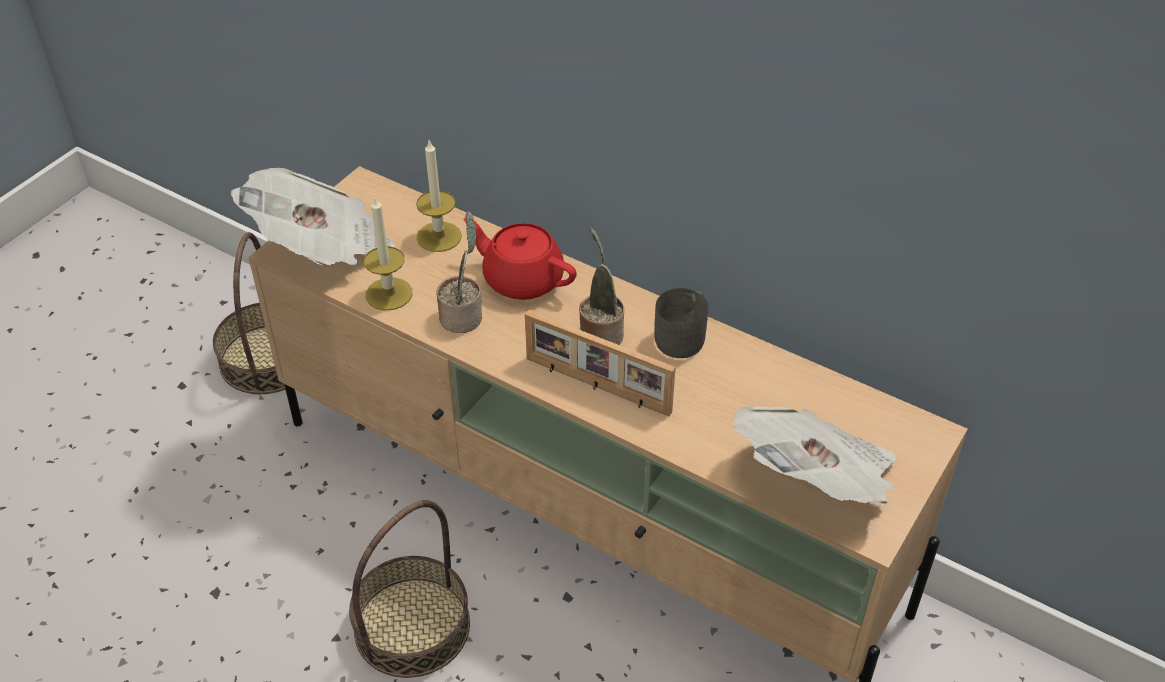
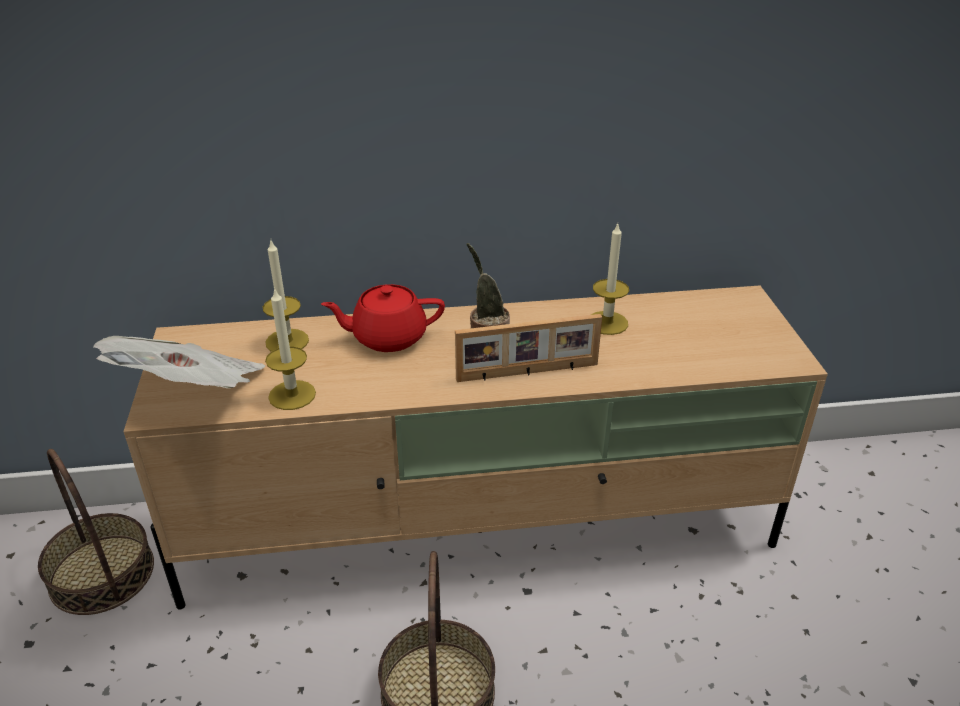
camera: 40 degrees left, 10 degrees down
(463, 316) = (372, 380): potted plant -> none
(683, 336) = (543, 317): grey mug -> none
(737, 378) = (607, 323): none -> candle
(816, 480) = (728, 351): newspaper -> none

